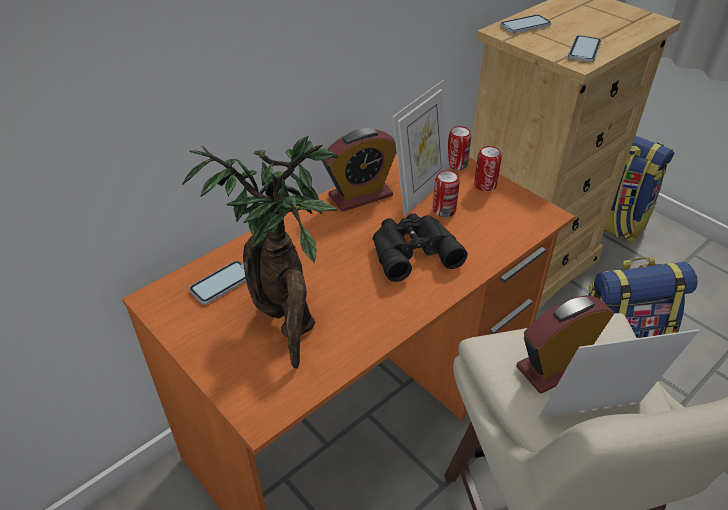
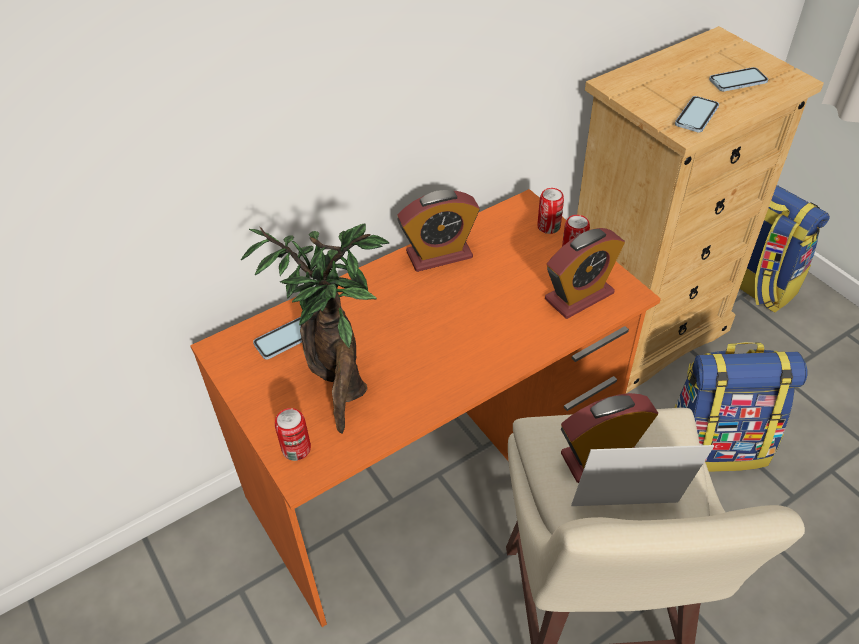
camera: 10 degrees right, 5 degrees up
(412, 250) = (478, 321): black binoculars -> none
(420, 191) = (502, 256): picture frame -> none
(444, 210) = (522, 280): can -> can (296, 449)
(500, 220) = (579, 296): none -> alarm clock
(525, 26) = (641, 78): phone -> phone (737, 81)

